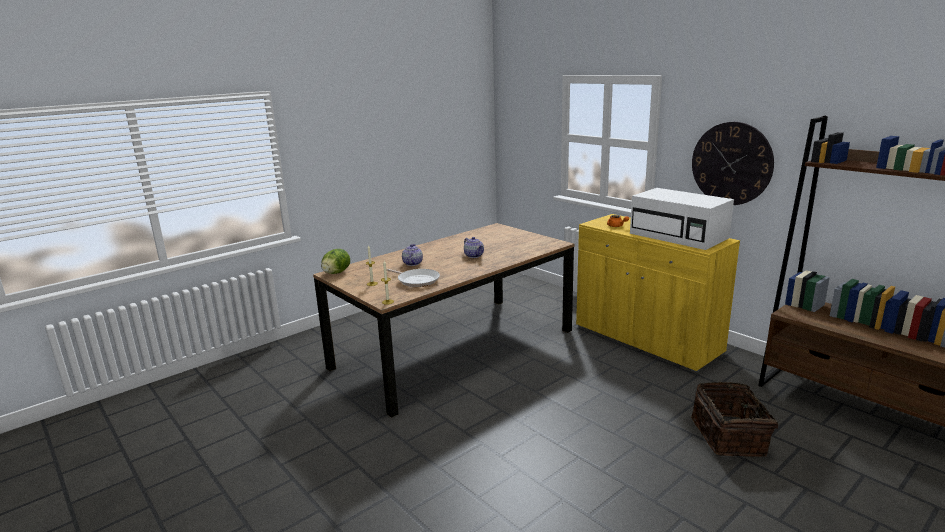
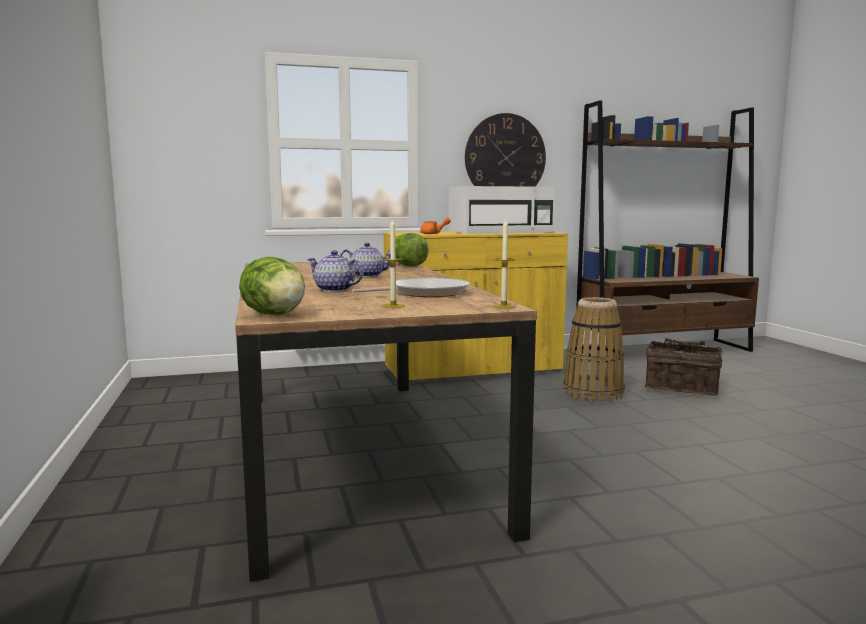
camera: 65 degrees left, 10 degrees down
(535, 252) = (408, 266): none -> lettuce
(653, 396) = (593, 392): none -> basket

